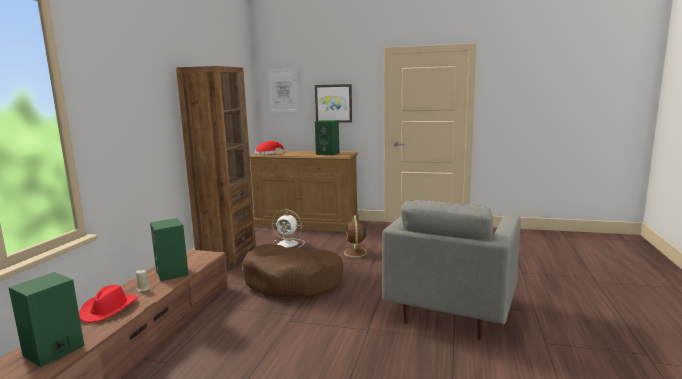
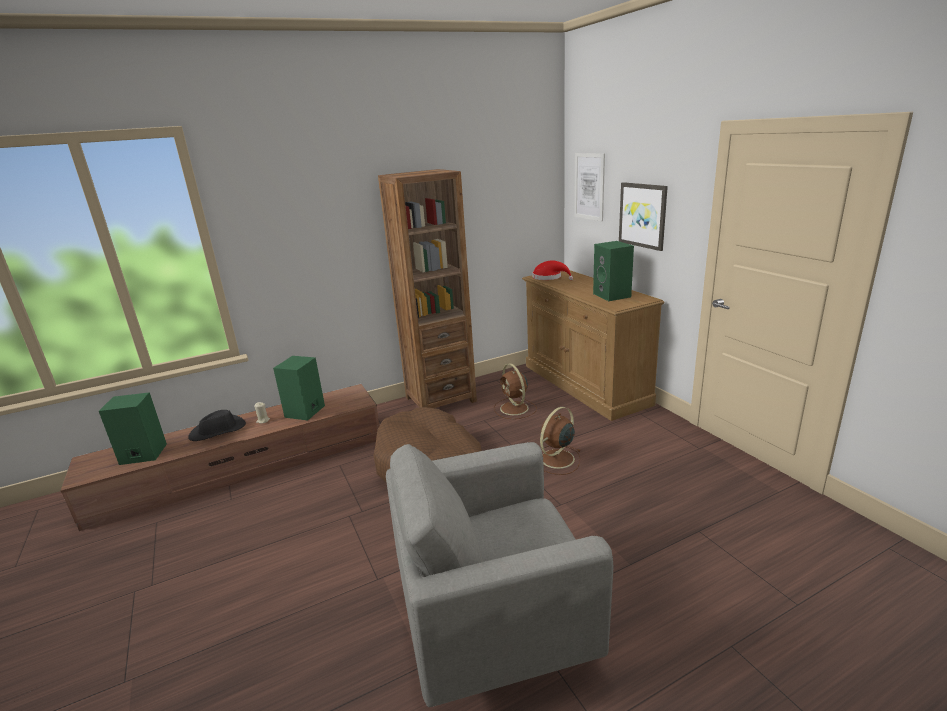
camera: 50 degrees right, 10 degrees up
(109, 309) = (218, 431): red hat -> black hat
(288, 244) = (515, 409): white fan -> brown fan

